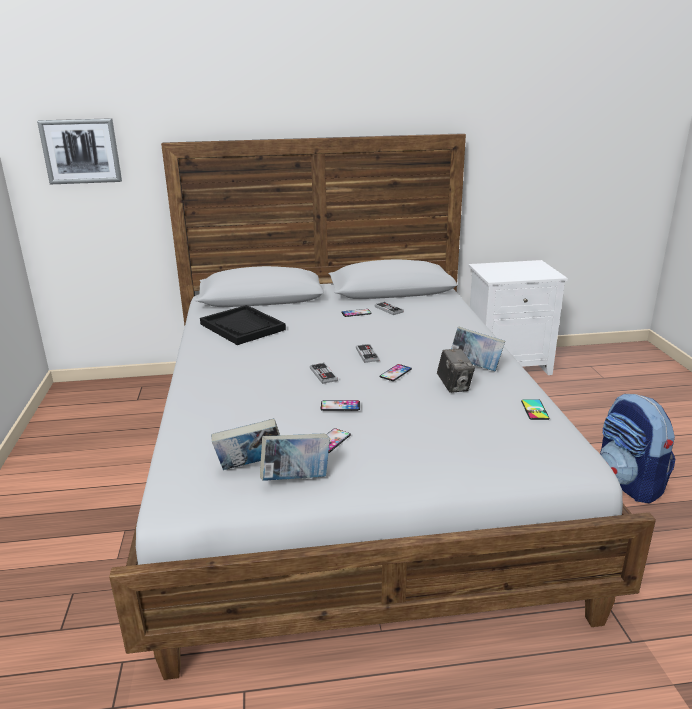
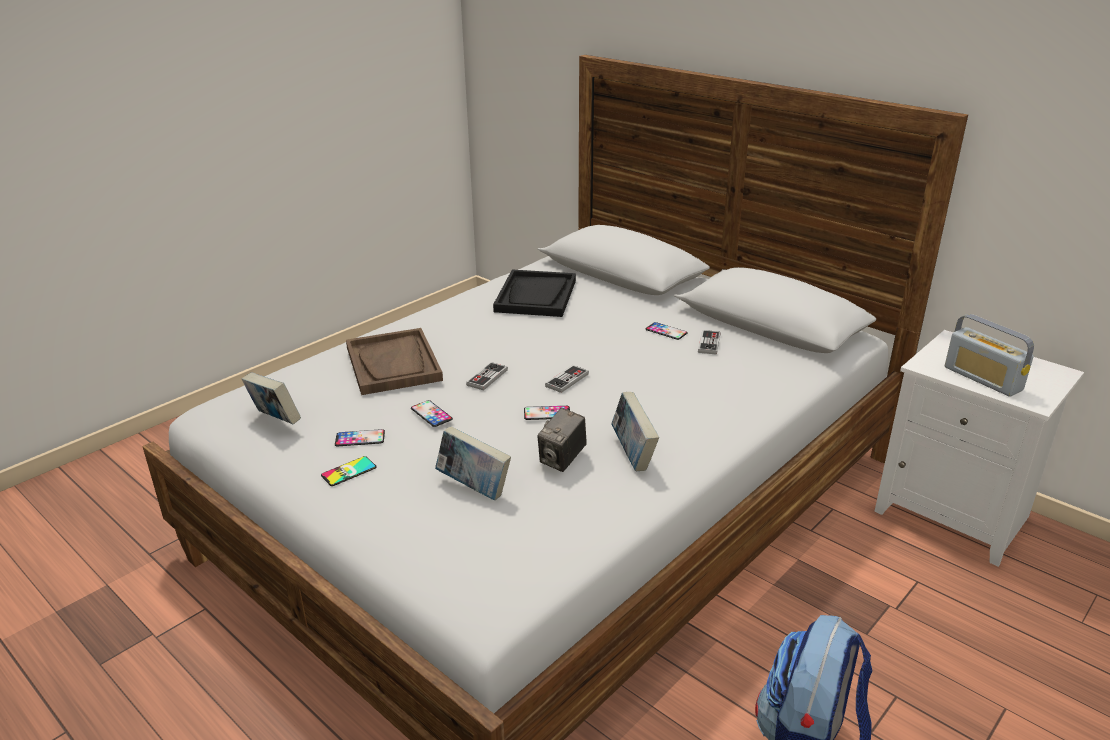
camera: 50 degrees right, 5 degrees up
(81, 151) = (520, 50): picture -> none
(251, 396) = (393, 364): none -> brown tray
(296, 479) = (278, 450): book -> book (474, 487)
(522, 275) = (983, 379): none -> radio
(534, 410) = (572, 533): phone -> phone (349, 471)

